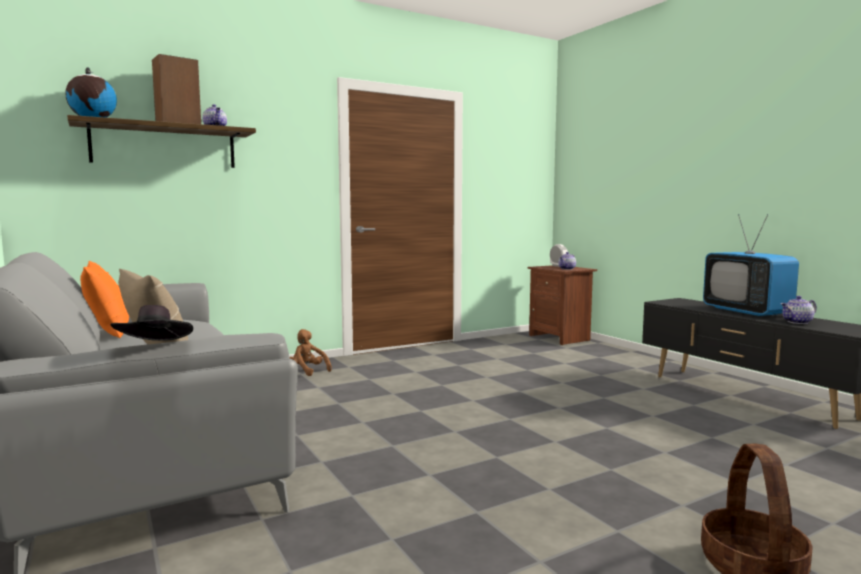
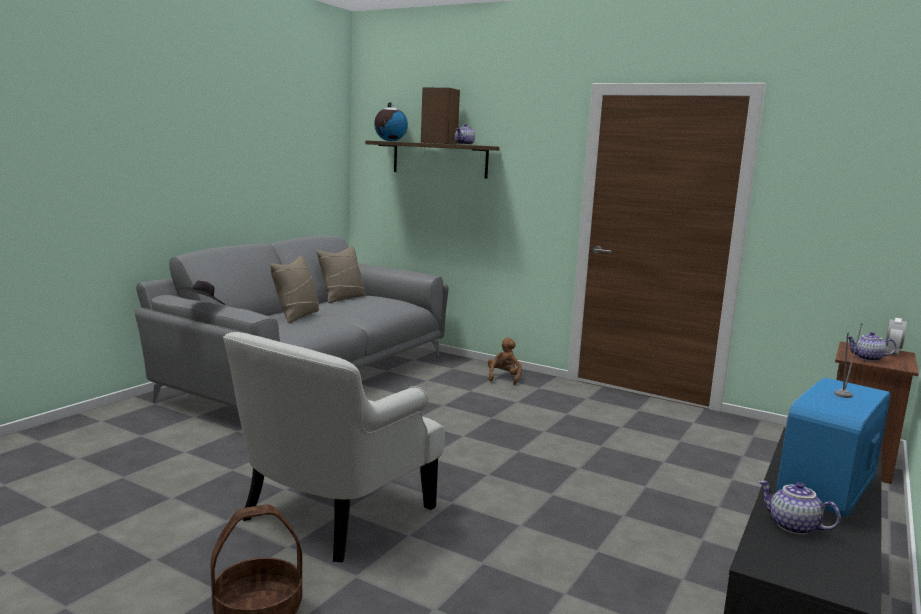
camera: 60 degrees right, 5 degrees up
(108, 332) = (342, 298): orange pillow -> beige pillow
(551, 495) = (333, 513): none -> white armchair

